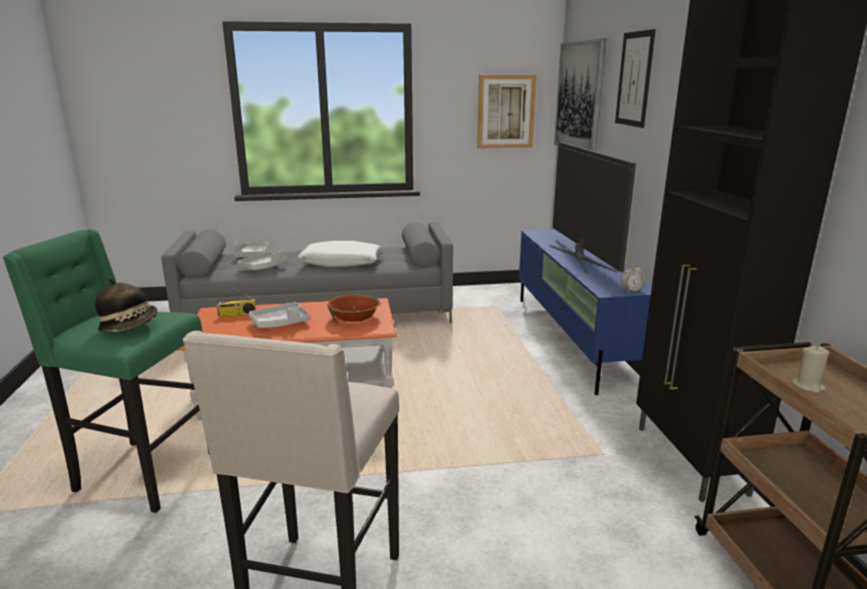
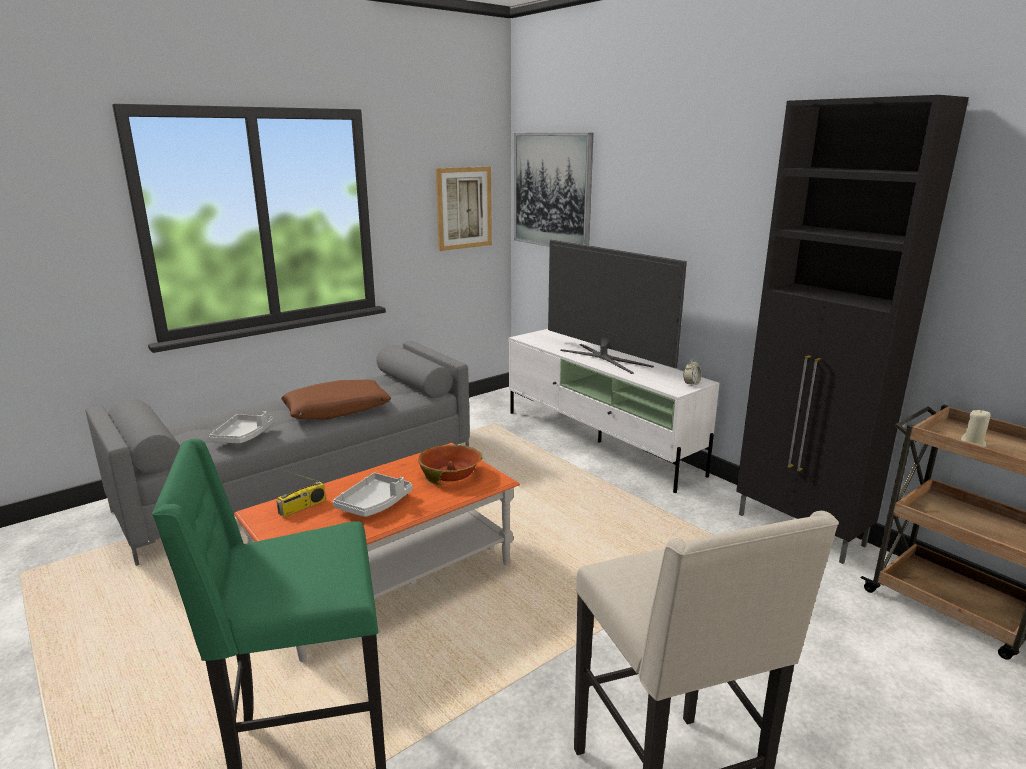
camera: 30 degrees left, 0 degrees up
(130, 326) = (316, 562): hat -> none
(252, 255) = (202, 422): grey tray -> none
(341, 263) = (337, 410): white pillow -> brown pillow
(573, 339) = (600, 442): blue tv stand -> white tv stand
(634, 79) = (646, 176): picture -> none

